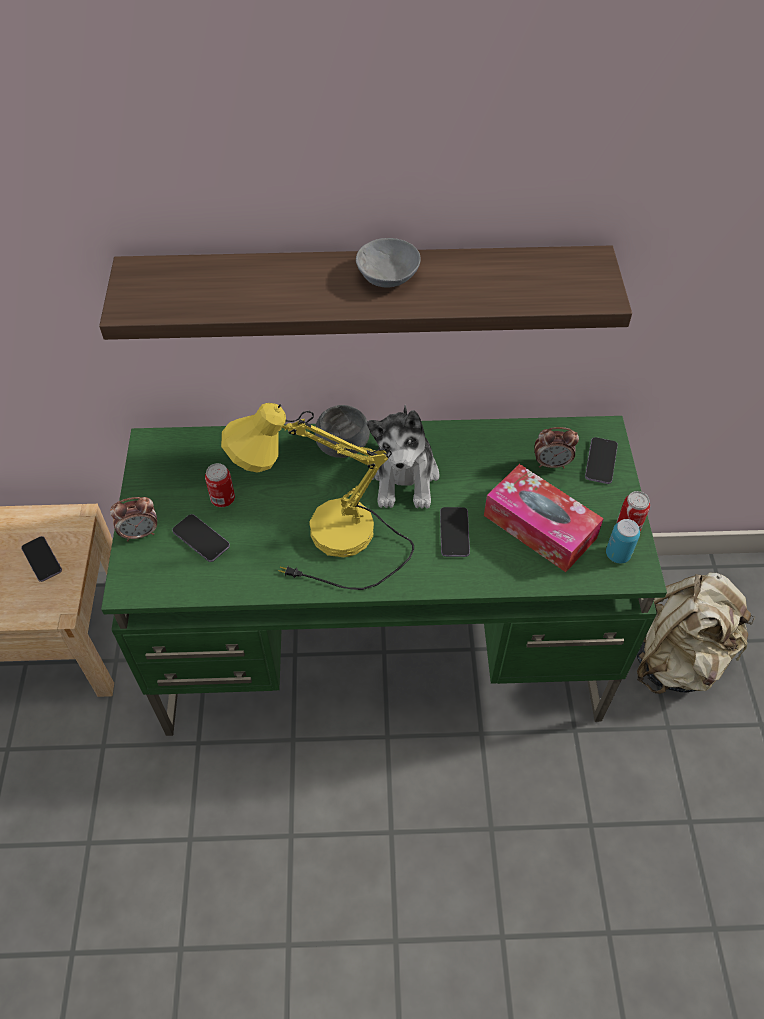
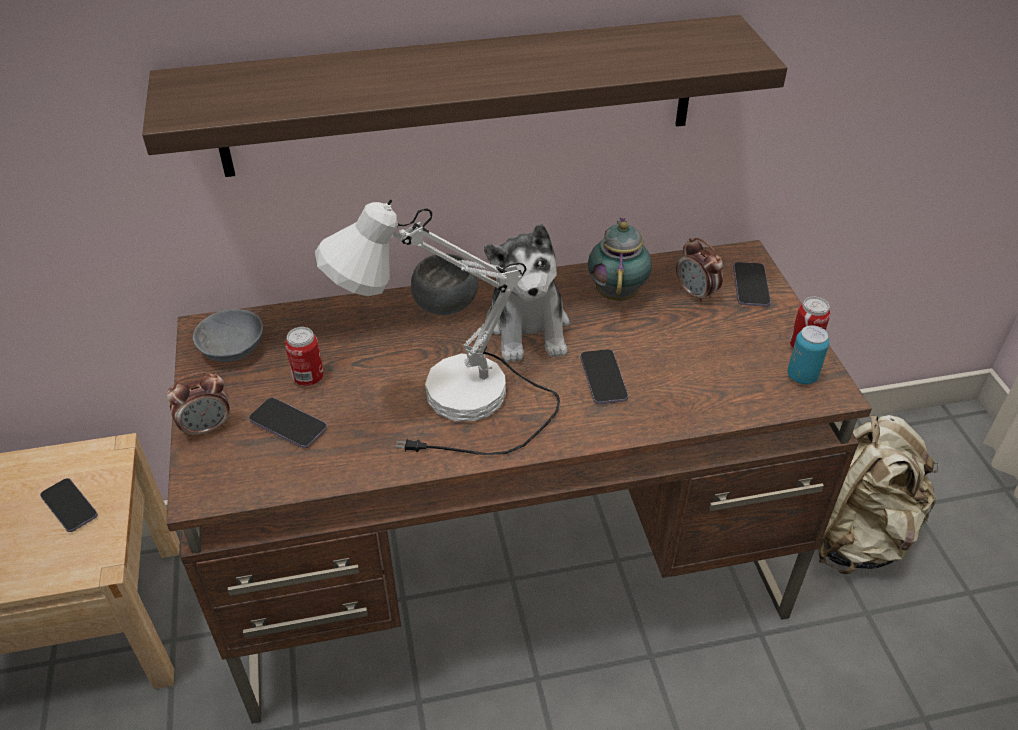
camera: 10 degrees left, 10 degrees down
(331, 548) = (457, 414): yellow table lamp -> white table lamp
(384, 646) = (510, 572): green desk -> brown desk
(389, 276) = (495, 59): grey bowl -> grey bowl (233, 349)
(486, 453) = (617, 292): none -> teapot
(539, 527) = (702, 359): tissue box -> none
(551, 463) = (696, 294): alarm clock -> alarm clock turned 60 degrees clockwise

